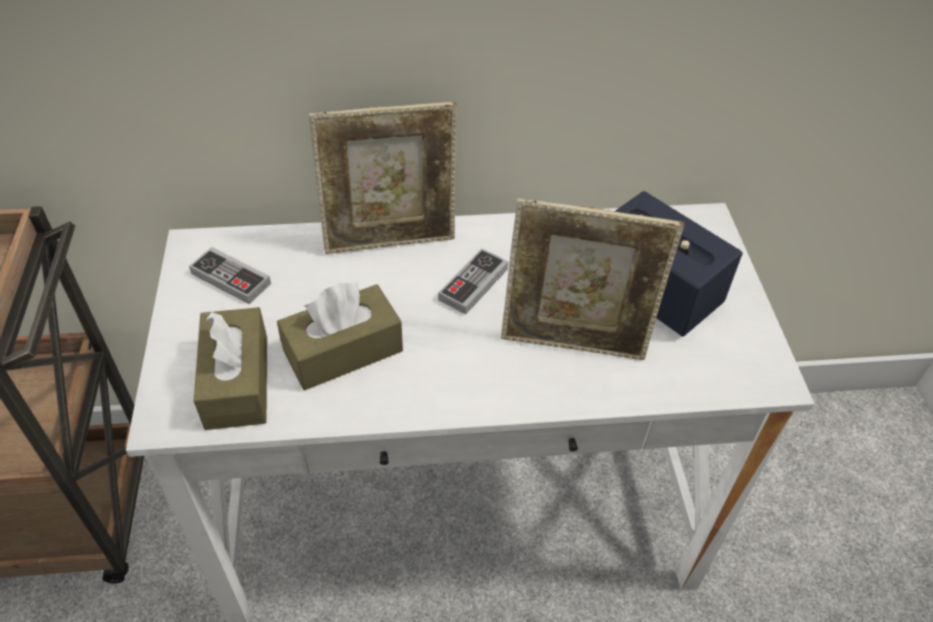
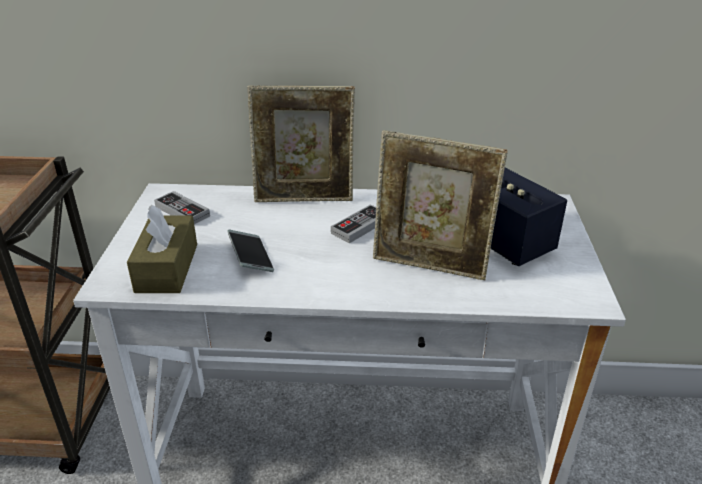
camera: 10 degrees right, 15 degrees down
(343, 351) = (250, 257): brown tissue box -> phone

